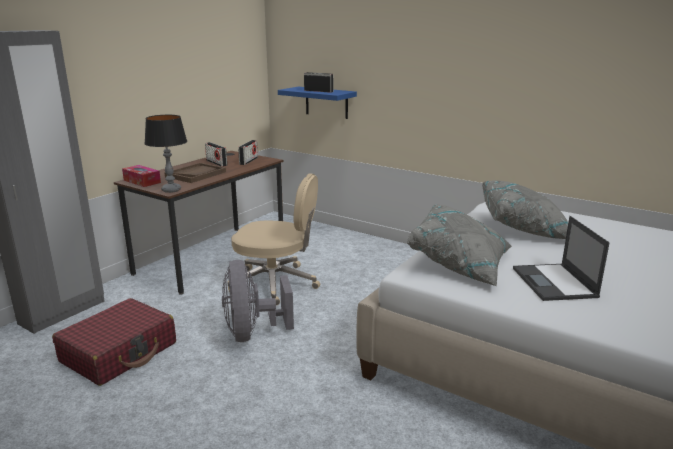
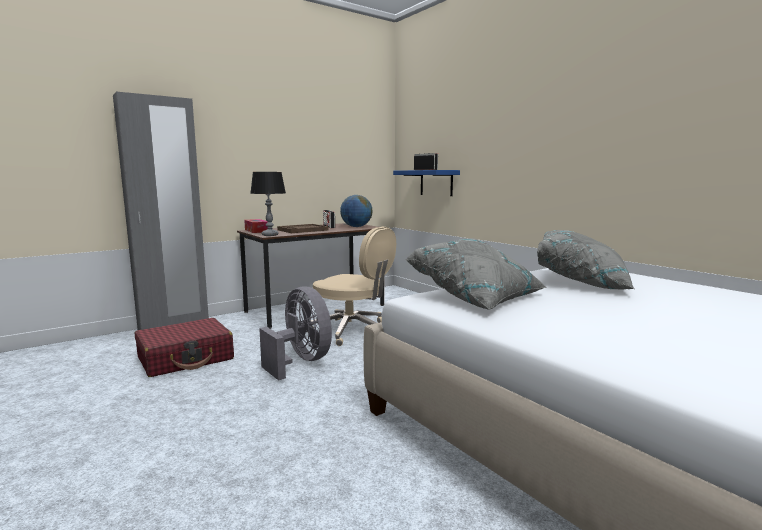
camera: 20 degrees right, 10 degrees down
(248, 161) = (356, 227): radio -> globe
(252, 333) = (300, 362): grey fan -> grey fan turned 135 degrees clockwise
(554, 283) = (572, 319): laptop -> none

